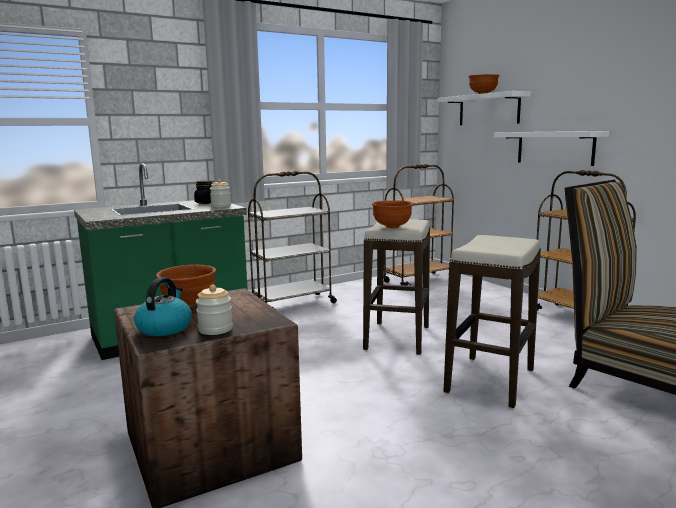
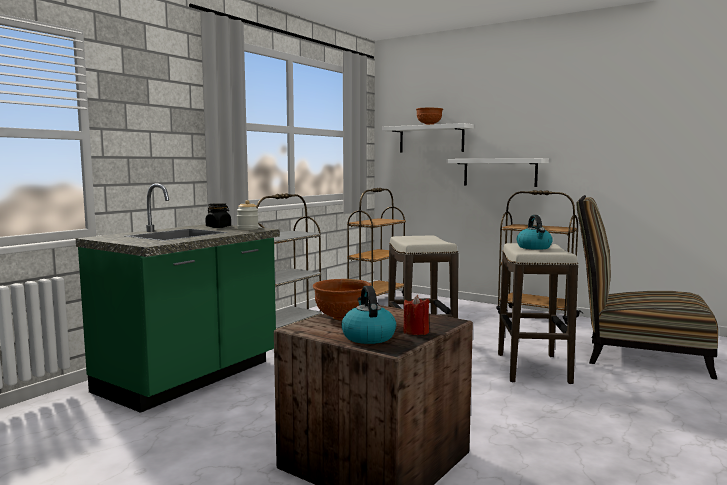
camera: 25 degrees left, 5 degrees down
(215, 329) = (416, 332): jar -> red candle
(391, 227) = (424, 241): brown bowl -> none
(494, 243) = (534, 247): none -> kettle

